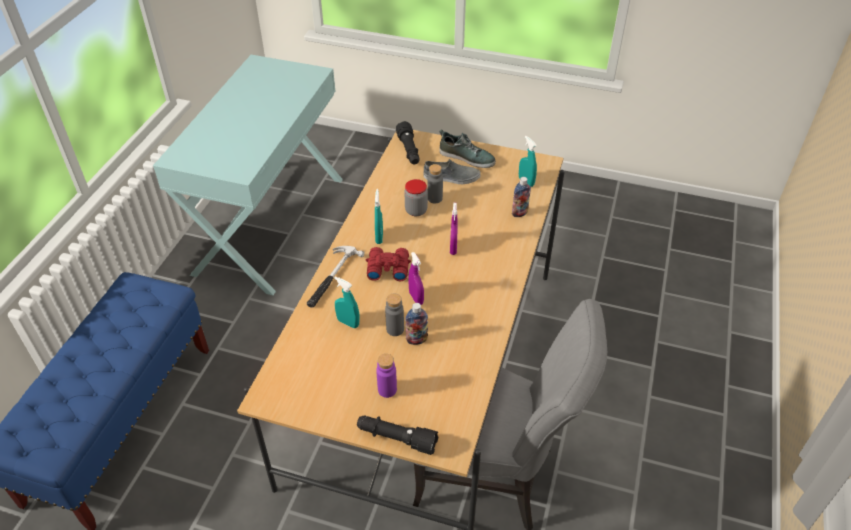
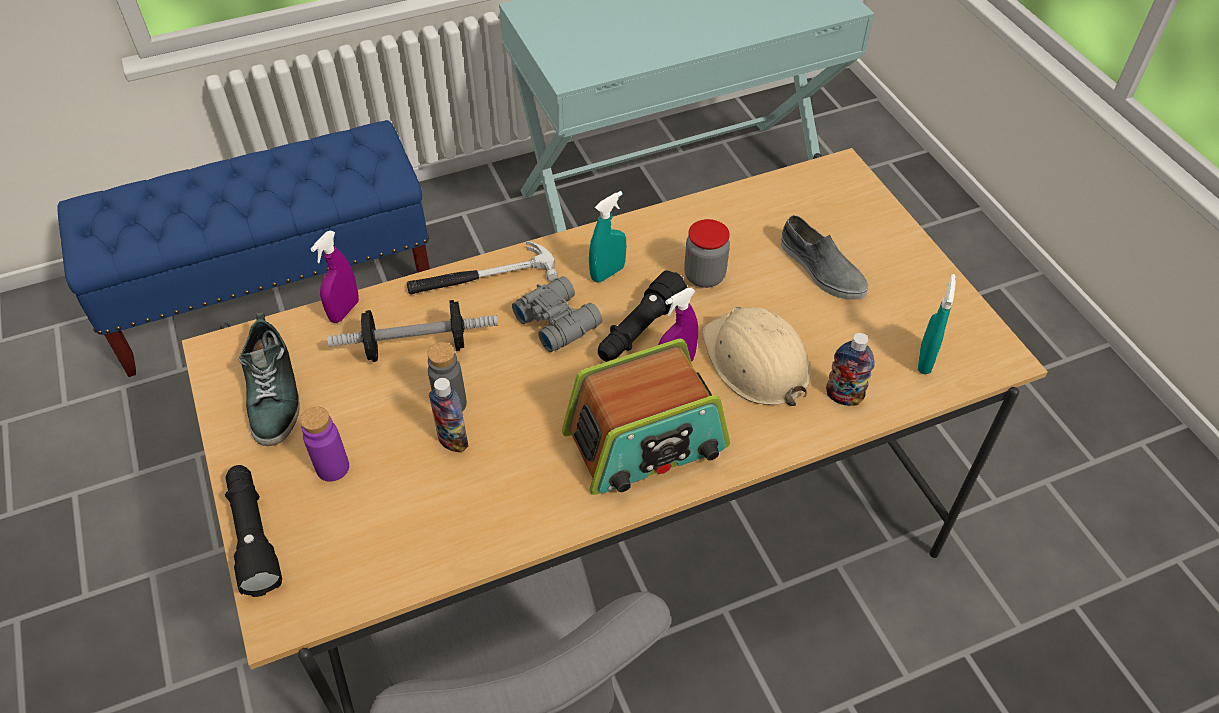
camera: 50 degrees right, 5 degrees up
(348, 323) = (417, 347): turquoise spray bottle -> dumbbell
(387, 268) = (558, 320): red binoculars -> grey binoculars
(409, 151) = (817, 190): black flashlight -> black flashlight (639, 330)
(416, 298) = (532, 388): purple spray bottle -> purple spray bottle (344, 311)
(435, 198) = (754, 279): grey bottle -> none
(467, 157) = (887, 257): shoe -> shoe (274, 394)
(476, 225) = (755, 361): none -> beige hard hat
(482, 280) = (646, 442): none -> radio

